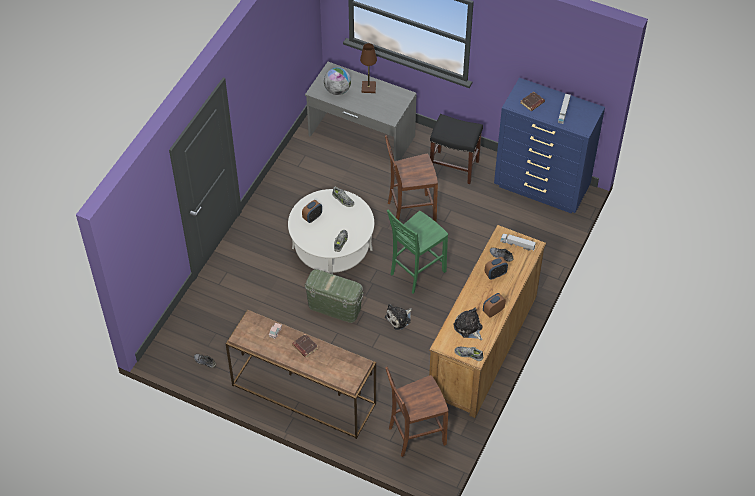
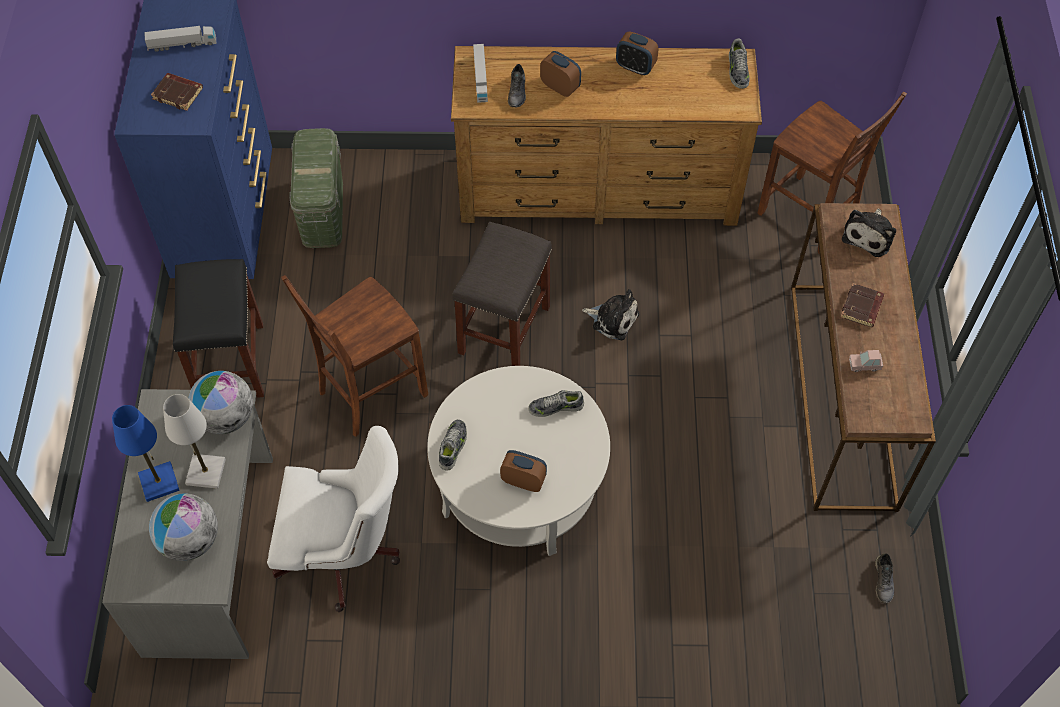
camera: 115 degrees left, 5 degrees up
(334, 307) = (646, 424): green storage box -> green storage box (323, 211)
(335, 178) = (345, 554): none -> white office chair
(364, 102) = (206, 472): none -> white table lamp
(368, 87) = (159, 482): brown table lamp -> blue table lamp
(386, 114) = (226, 417): none -> globe
(410, 211) = (369, 393): brown chair -> brown chair turned 90 degrees clockwise
(416, 272) = (504, 331): green chair -> grey stool
(468, 328) = (688, 86): plush toy -> plush toy (869, 235)

